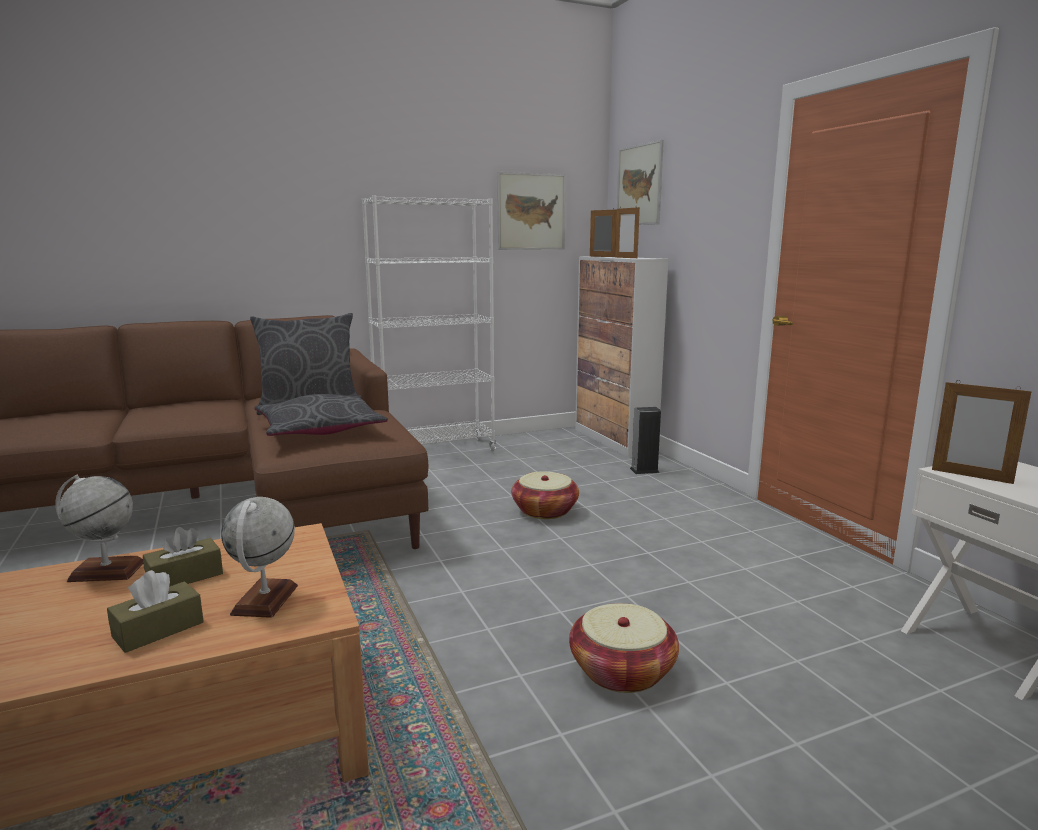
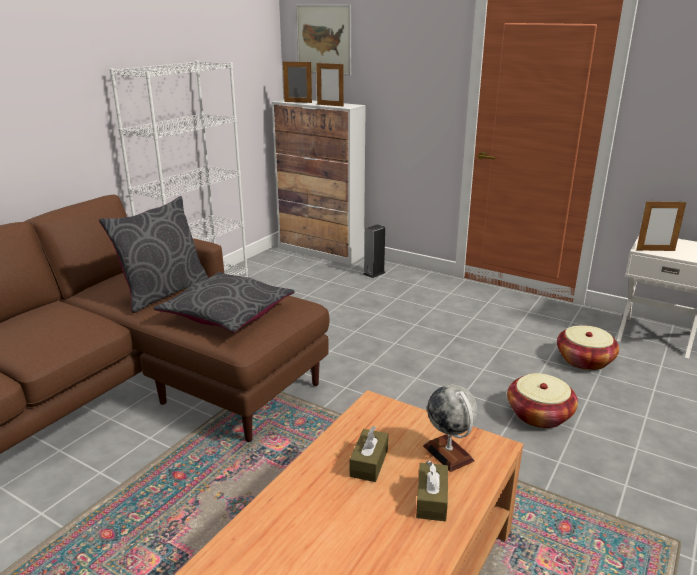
camera: 35 degrees left, 10 degrees up
(106, 571) = (307, 484): globe -> none
(531, 212) = (234, 65): picture -> none
(545, 511) = (357, 325): basket -> basket (584, 360)

